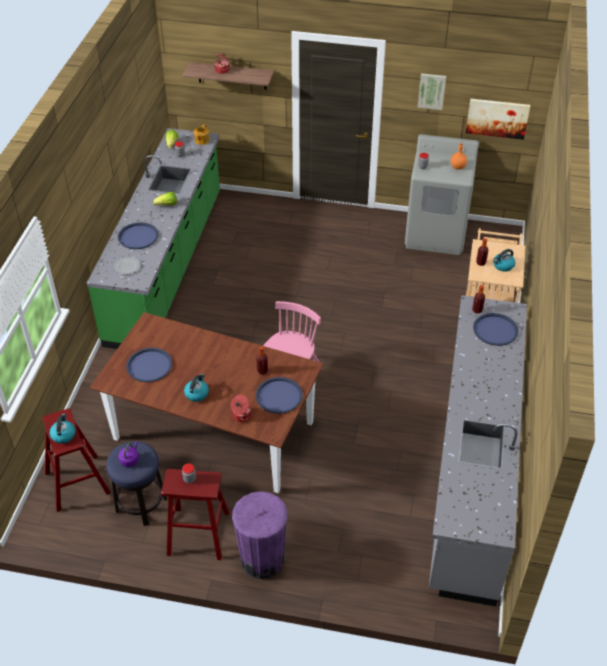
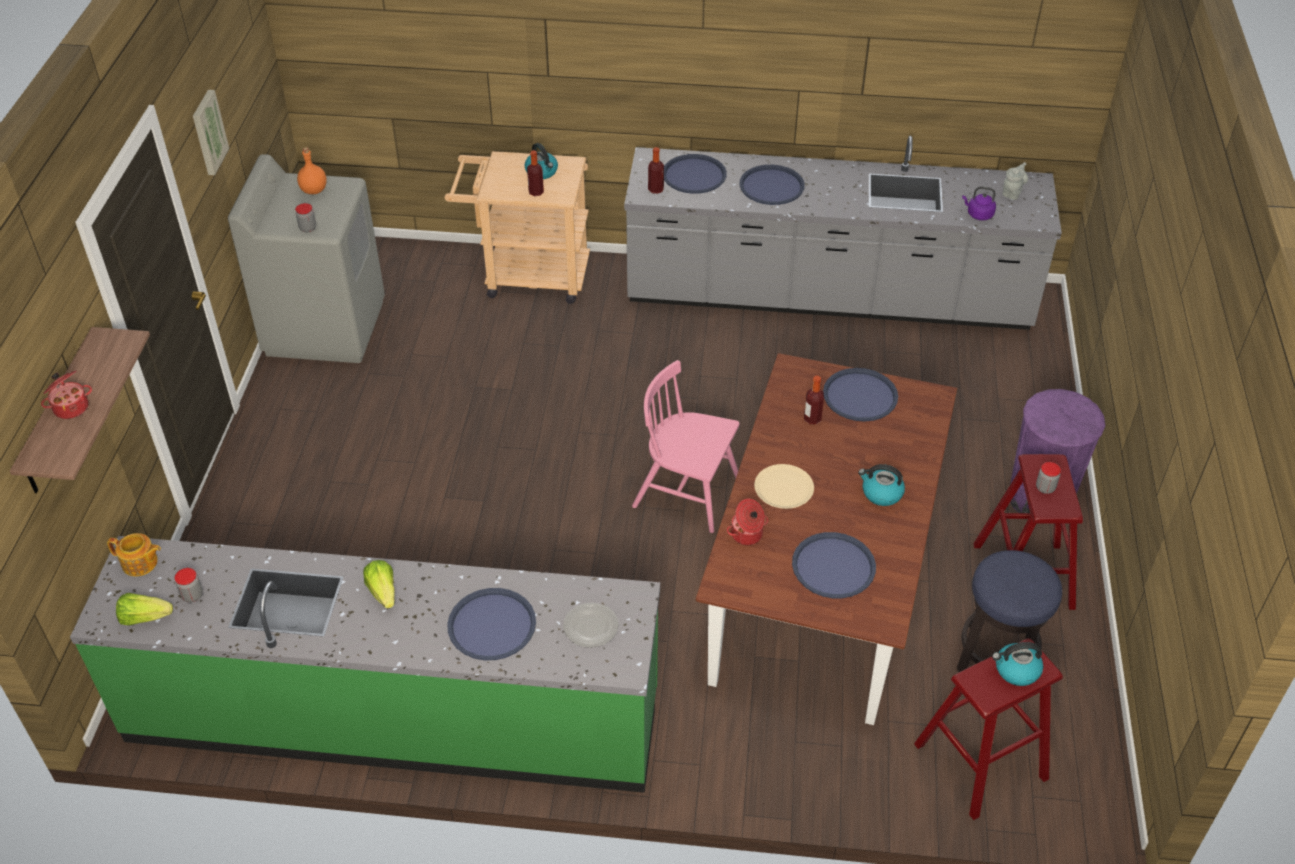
camera: 95 degrees left, 0 degrees up
(130, 459) = (1021, 581): purple kettle -> purple kettle (978, 214)
(210, 352) = (784, 487): none -> beige plate
(241, 416) = (912, 435): cooking pot -> cooking pot (747, 535)
(484, 368) = (771, 186): none -> blue tray
(484, 512) = (1012, 192): none -> grey teapot
(497, 118) = (254, 99): picture -> none

